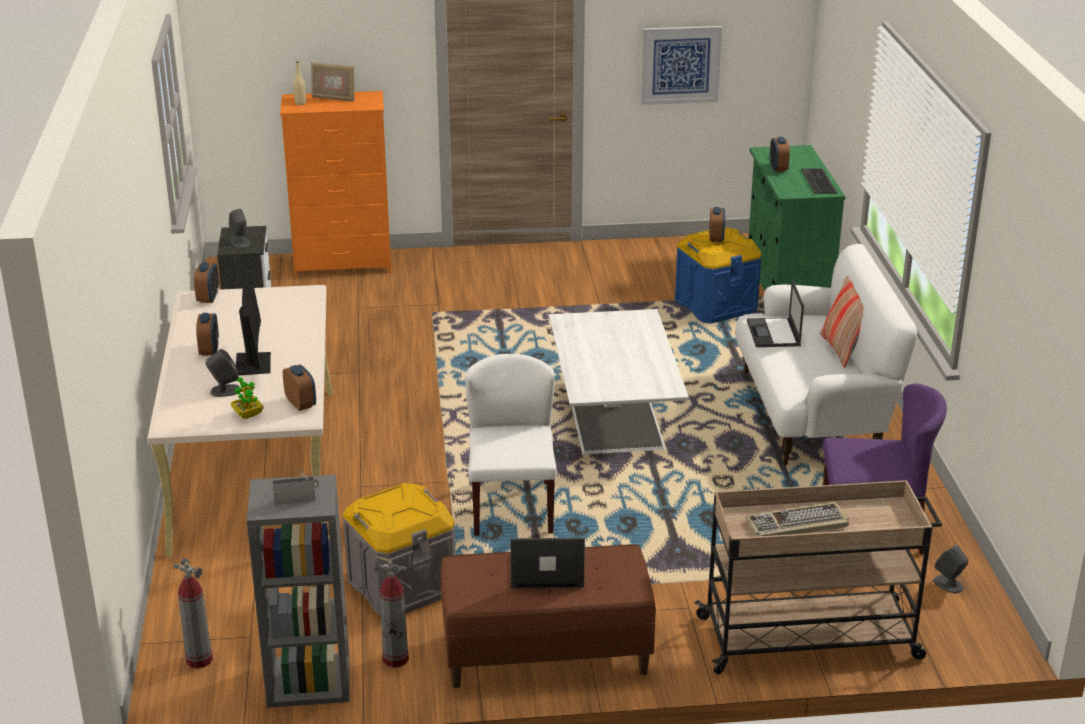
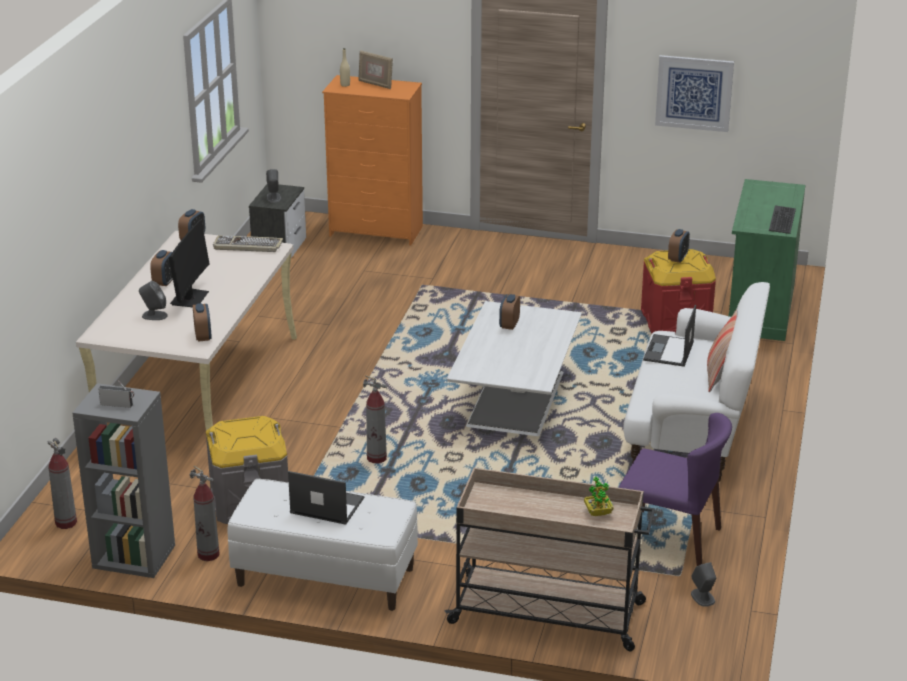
camera: 20 degrees right, 0 degrees up
(248, 415) = (158, 337): potted plant -> potted plant (598, 512)
(511, 508) = (377, 458): white chair -> fire extinguisher
(545, 654) = (324, 577): brown bench -> white bench
(715, 305) = (675, 320): blue storage box -> red storage box
(778, 168) = (754, 202): alarm clock -> alarm clock (509, 325)
(797, 524) = (530, 508): keyboard -> keyboard (247, 246)

